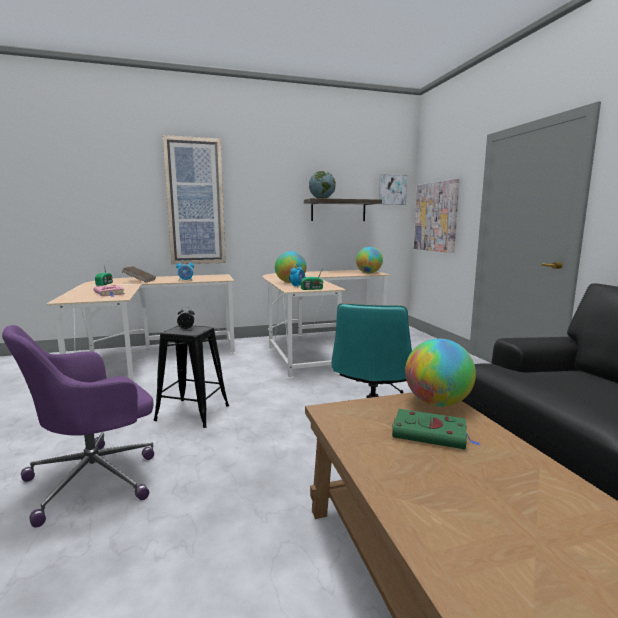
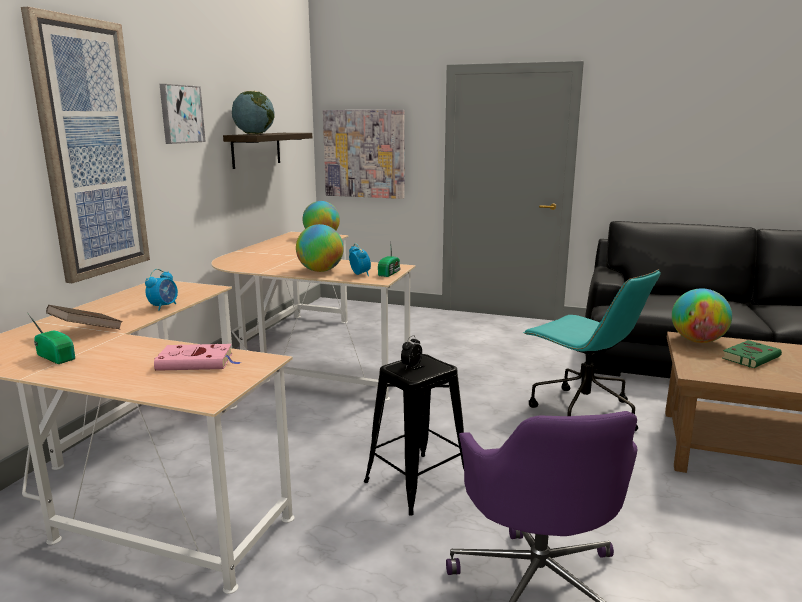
camera: 55 degrees left, 5 degrees up
(392, 189) = (297, 115): picture -> picture (181, 114)

